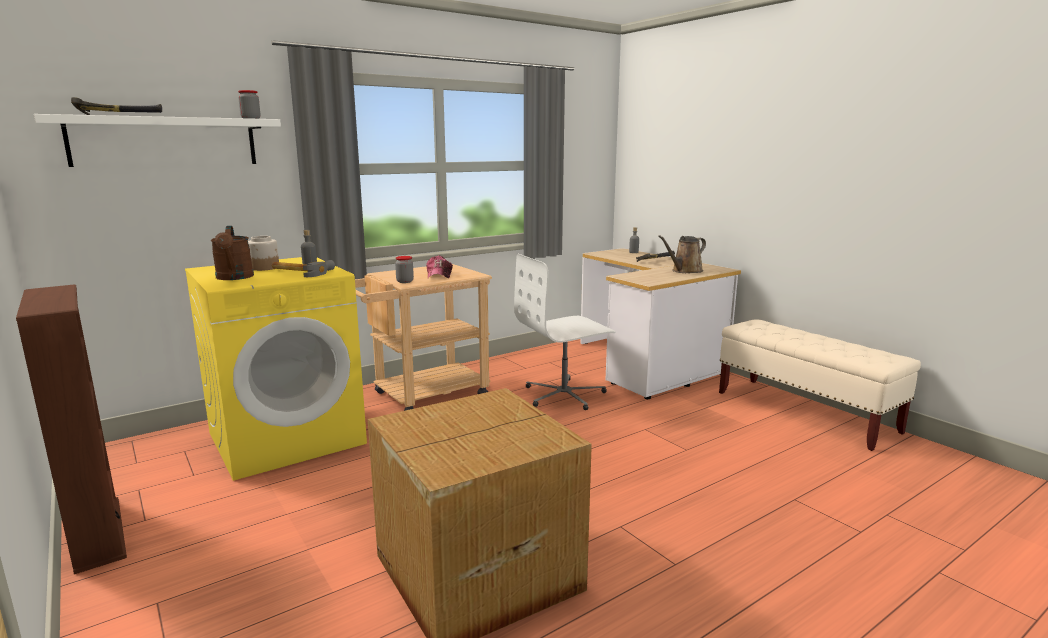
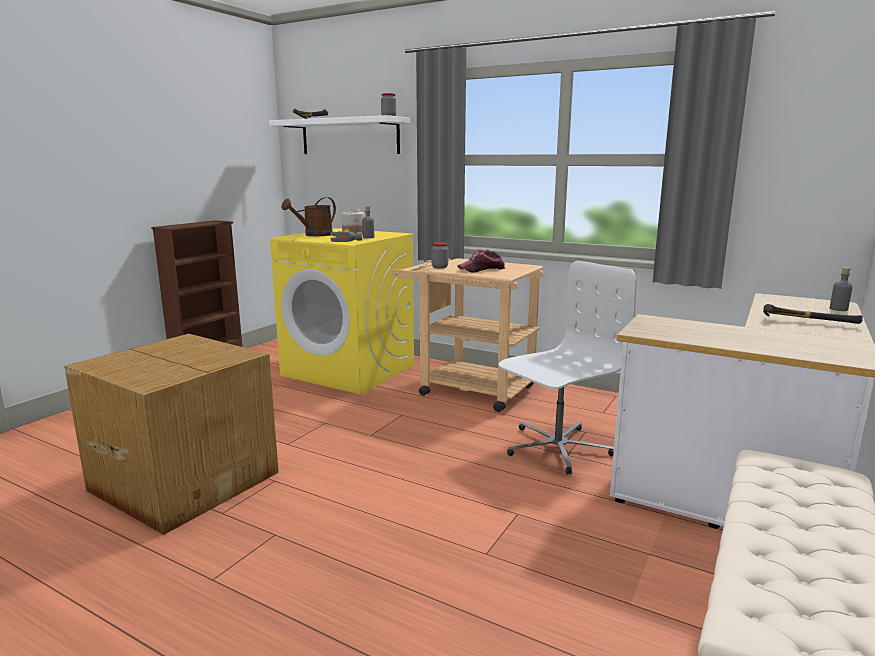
camera: 65 degrees right, 0 degrees up
(565, 395) = (556, 447): white office chair -> white office chair turned 105 degrees clockwise
(685, 271) = (769, 341): brown watering can -> none

